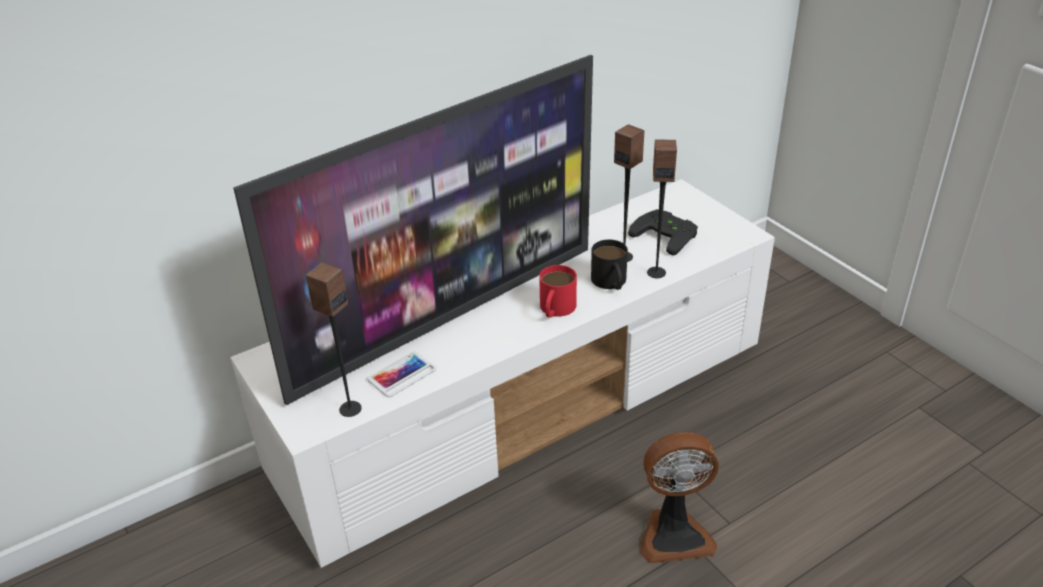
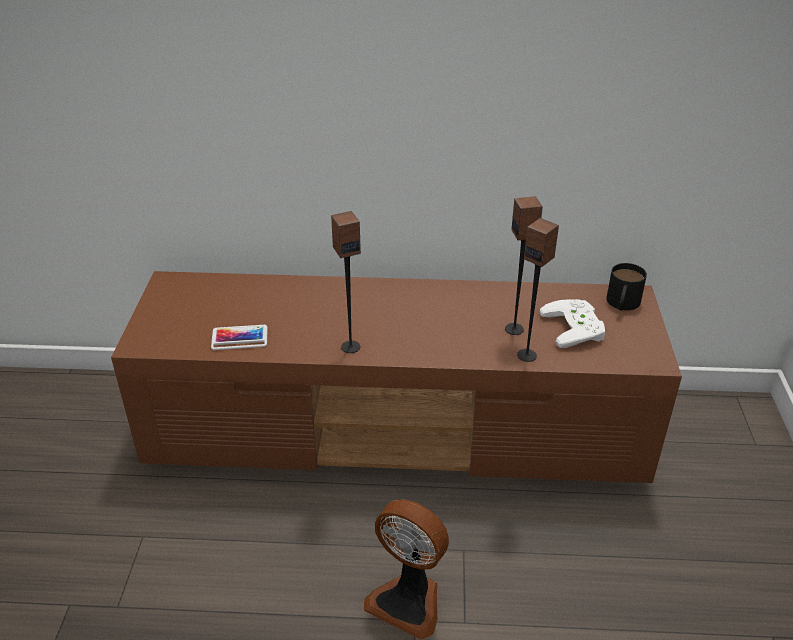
camera: 35 degrees right, 0 degrees up
(350, 409) = (179, 344): speaker -> speaker (350, 347)
(448, 317) = (320, 311): television -> none
(527, 406) = (399, 430): white tv stand -> brown tv stand
(555, 309) = (406, 345): red mug -> none
(611, 282) = (477, 345): black mug -> black mug (622, 304)
(667, 234) = (577, 327): black game controller -> white game controller

